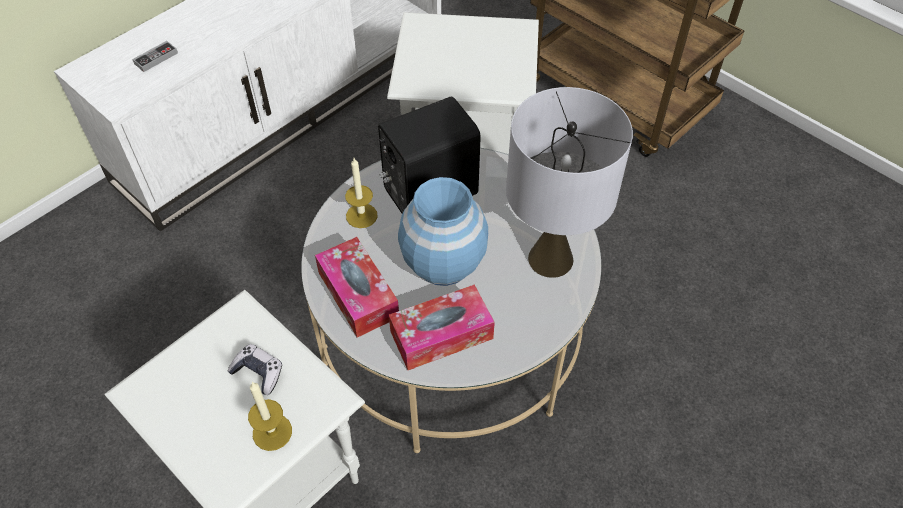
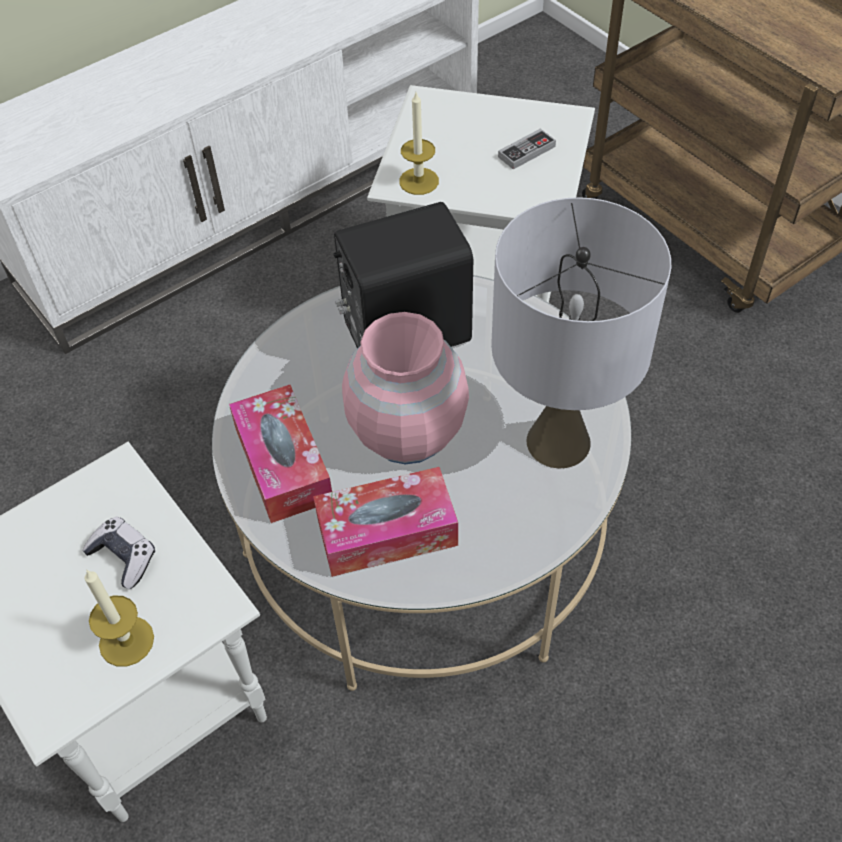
camera: 10 degrees right, 0 degrees up
(156, 58) = (71, 123): game controller -> game controller (526, 152)
(361, 215) = (307, 356): candle -> candle (419, 181)
(443, 262) = (407, 432): blue vase -> pink vase

